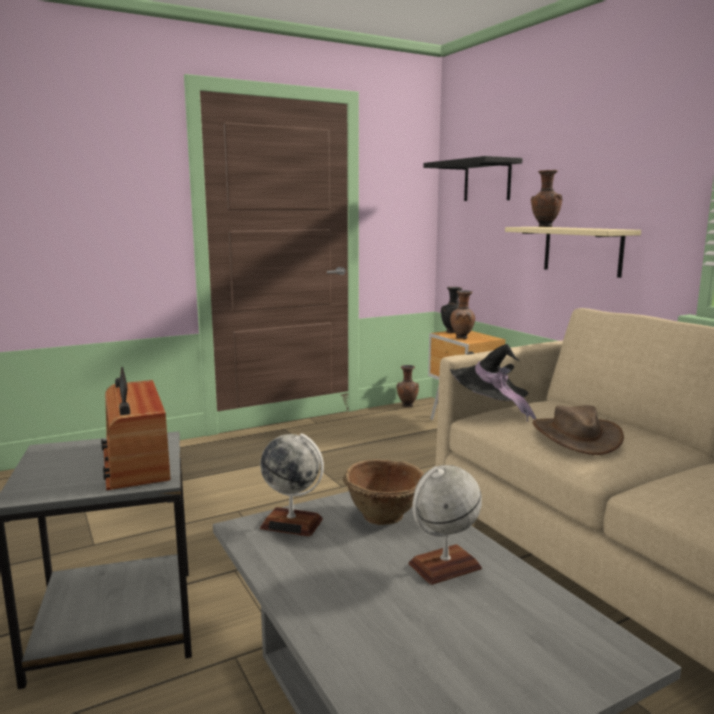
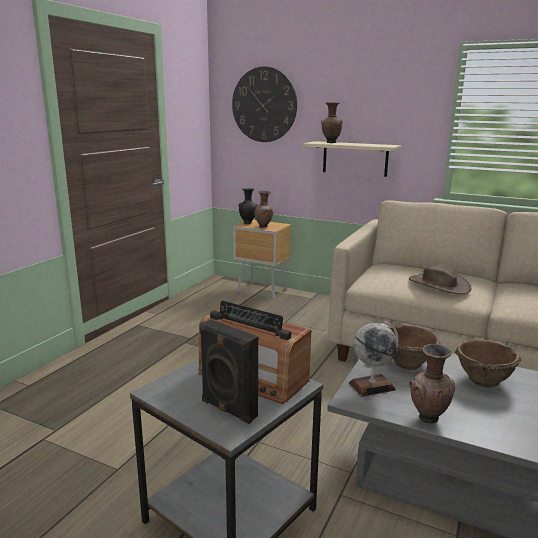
camera: 35 degrees left, 5 degrees up
(58, 479) = (227, 410): none -> black speaker
(407, 406) = (206, 285): brown vase -> brown vase (428, 419)
(444, 566) = (483, 380): globe -> brown bowl
(487, 181) = (264, 105): black shelf -> wall clock
(489, 407) = (366, 276): black hat -> none

